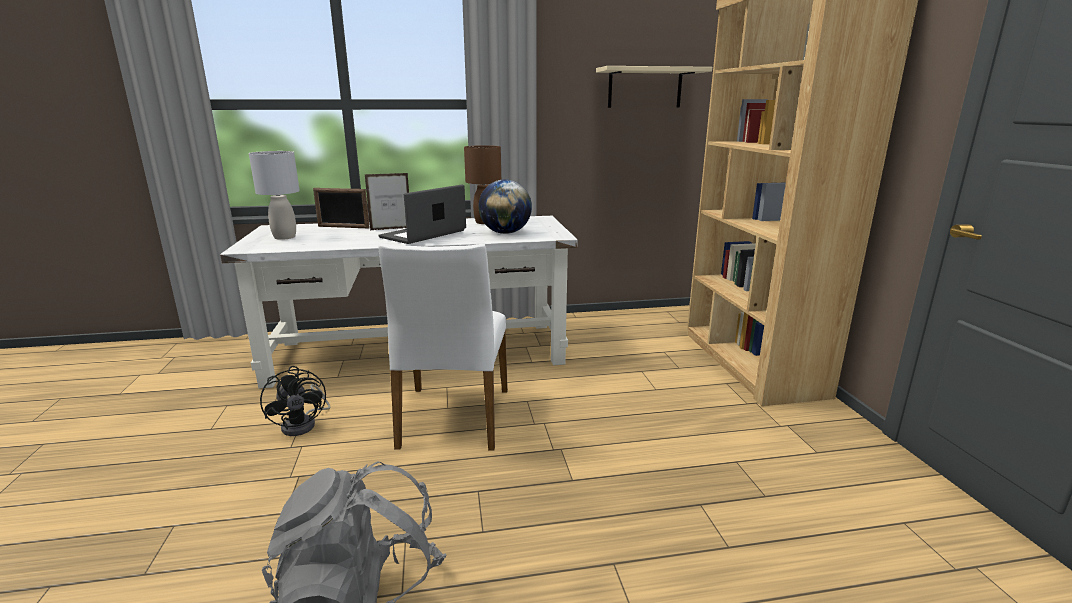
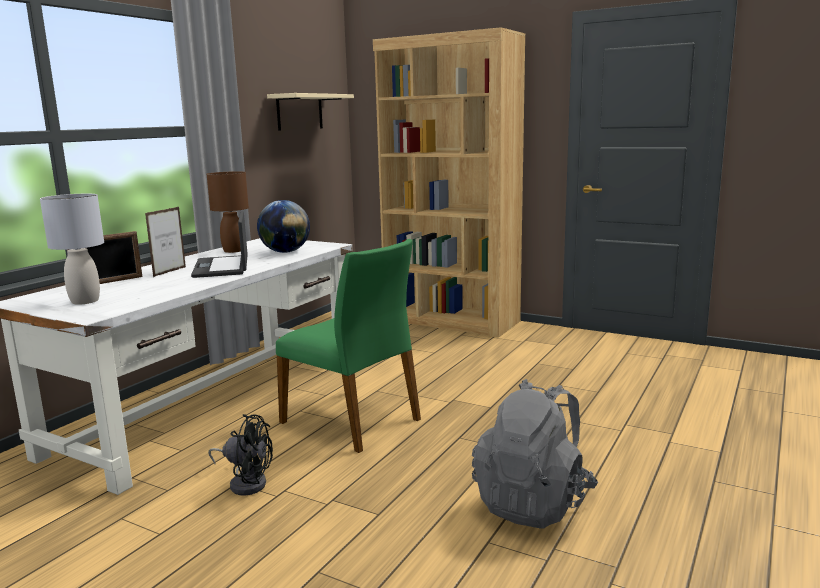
camera: 50 degrees left, 5 degrees down
(453, 418) = (352, 420): white chair -> green chair

